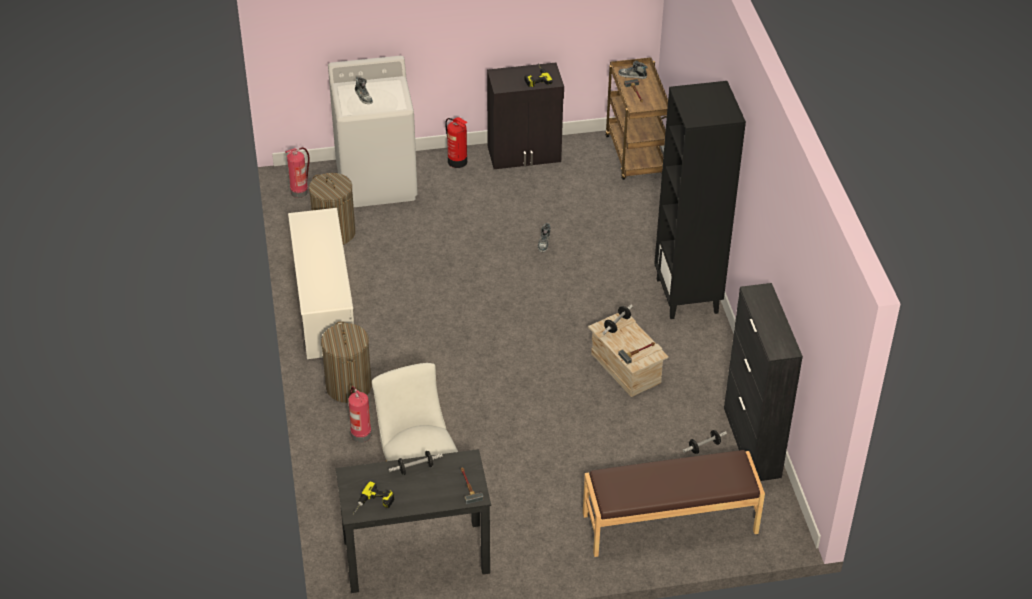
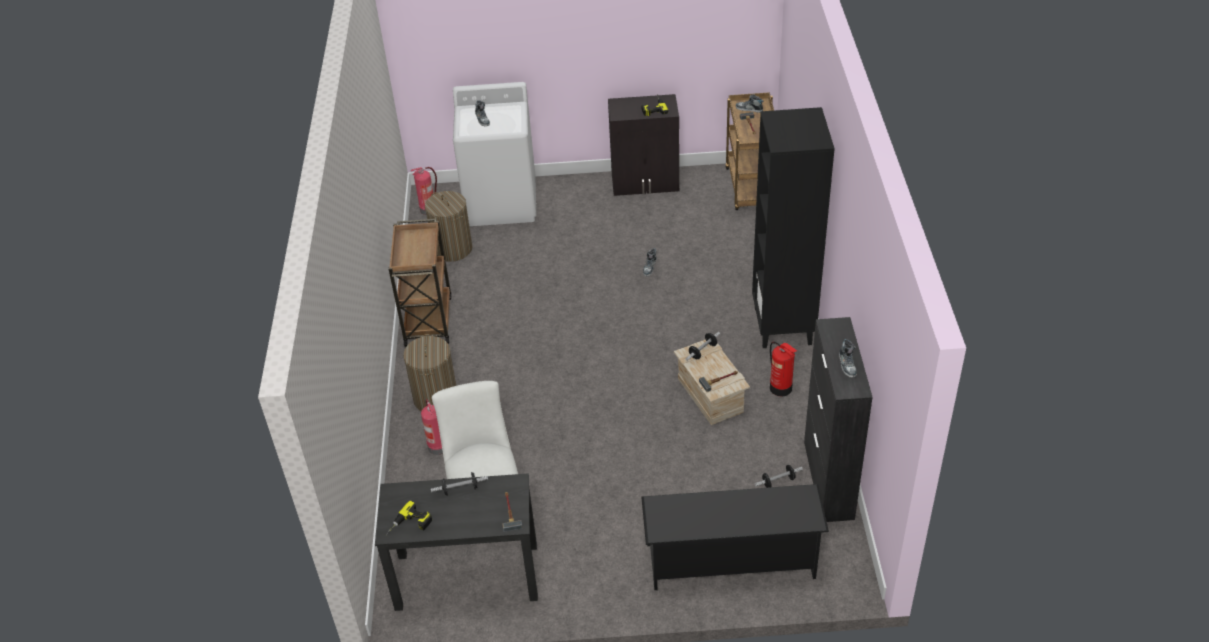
camera: 10 degrees right, 0 degrees up
(324, 308) = (428, 320): white shoe rack -> brown cart
(457, 162) = (581, 187): fire extinguisher -> fire extinguisher (781, 388)
(670, 524) = (731, 561): brown bench -> black shoe rack
(775, 328) = (847, 365): none -> shoe

